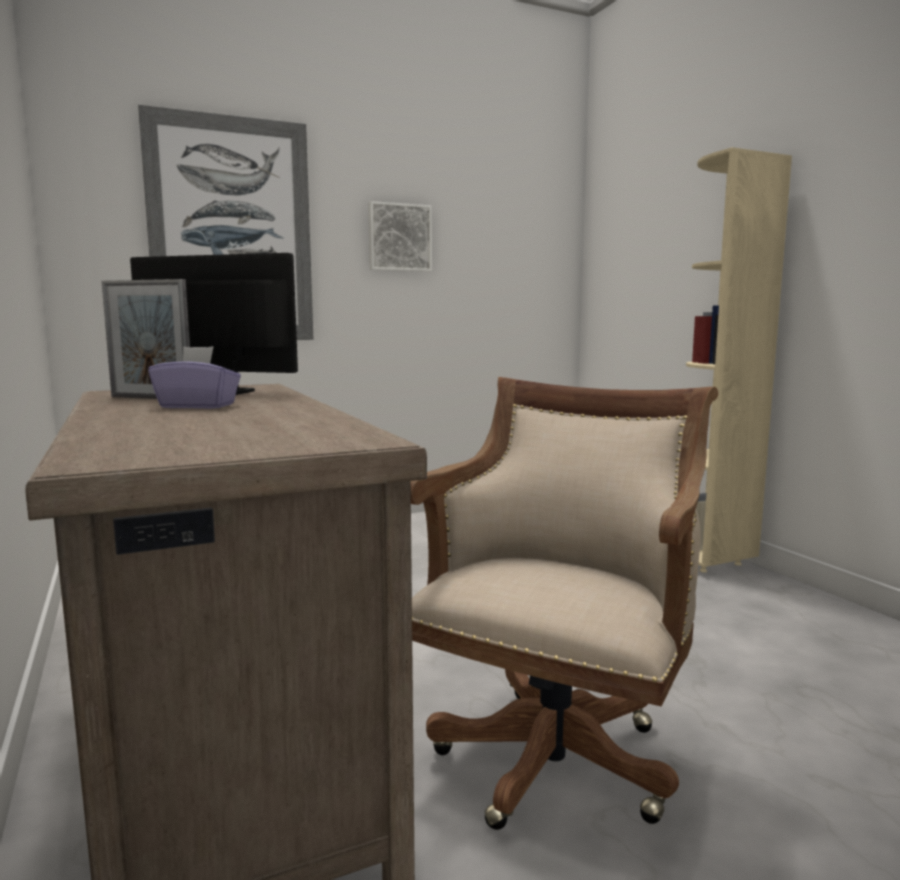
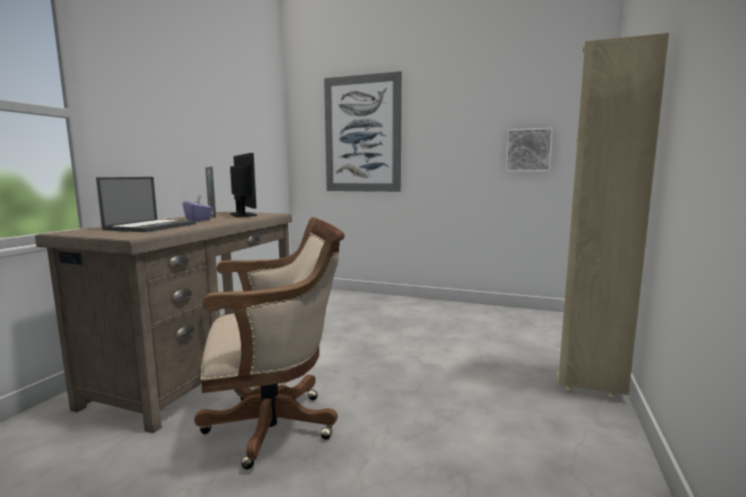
camera: 45 degrees right, 0 degrees up
(221, 425) = (152, 226): none -> laptop
(399, 237) = (455, 130): picture -> picture (528, 150)

